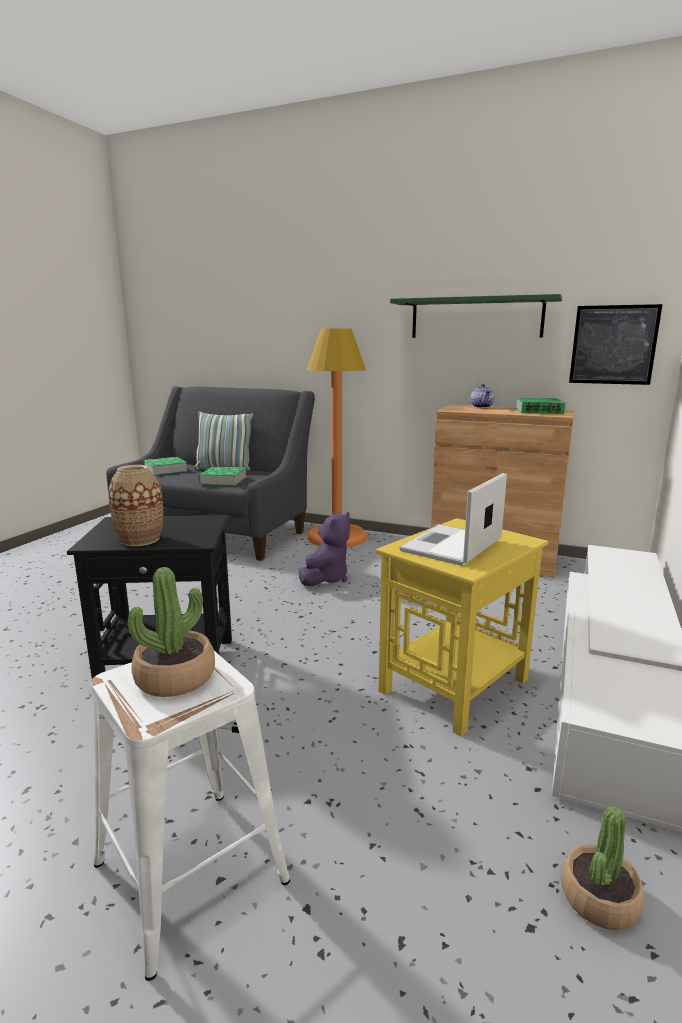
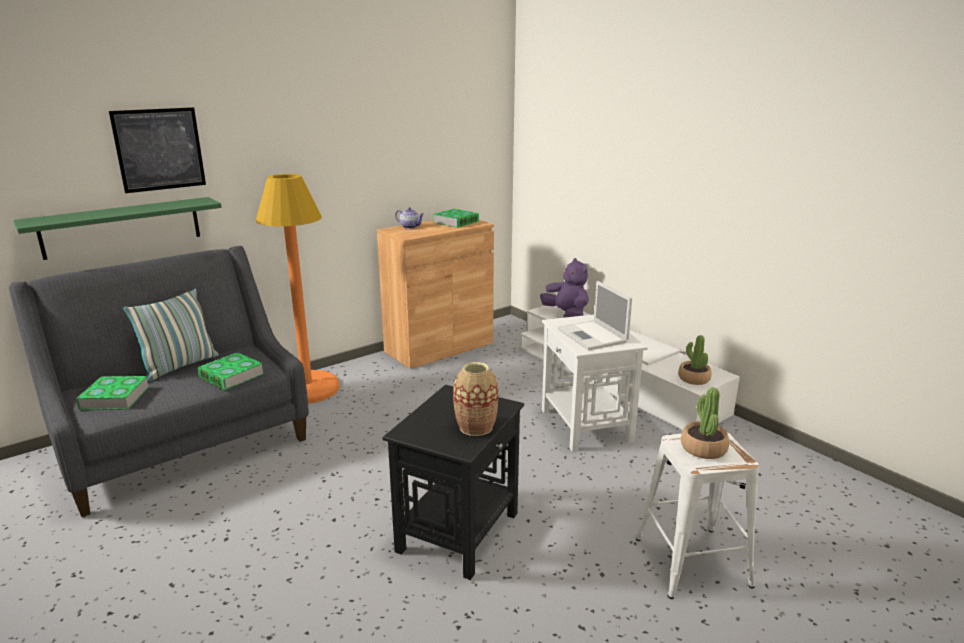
camera: 60 degrees left, 5 degrees up
(326, 578) = (388, 420): purple plush toy -> purple plush toy (566, 315)
(453, 686) = (586, 426): yellow side table -> white side table
(476, 318) = (387, 150): green shelf -> green shelf (122, 227)
(598, 898) = (750, 452): potted plant -> potted plant (693, 379)
(613, 345) = (479, 162): picture -> picture (159, 149)

